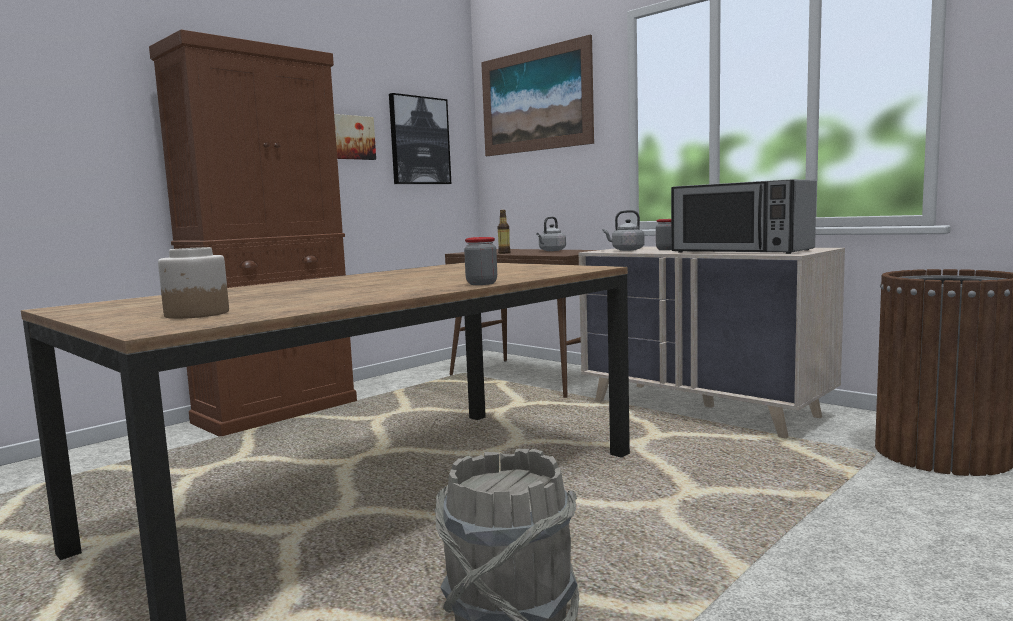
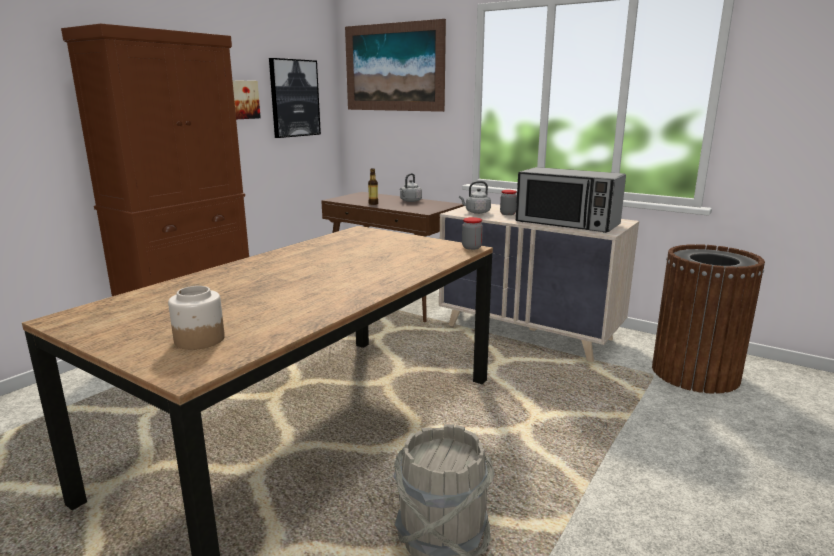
camera: 10 degrees left, 10 degrees up
(481, 283) = (398, 281): jar -> jar (471, 247)

